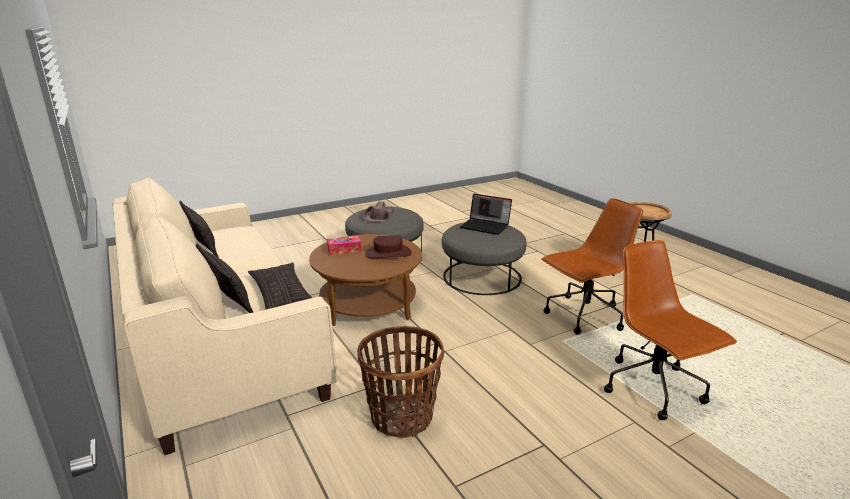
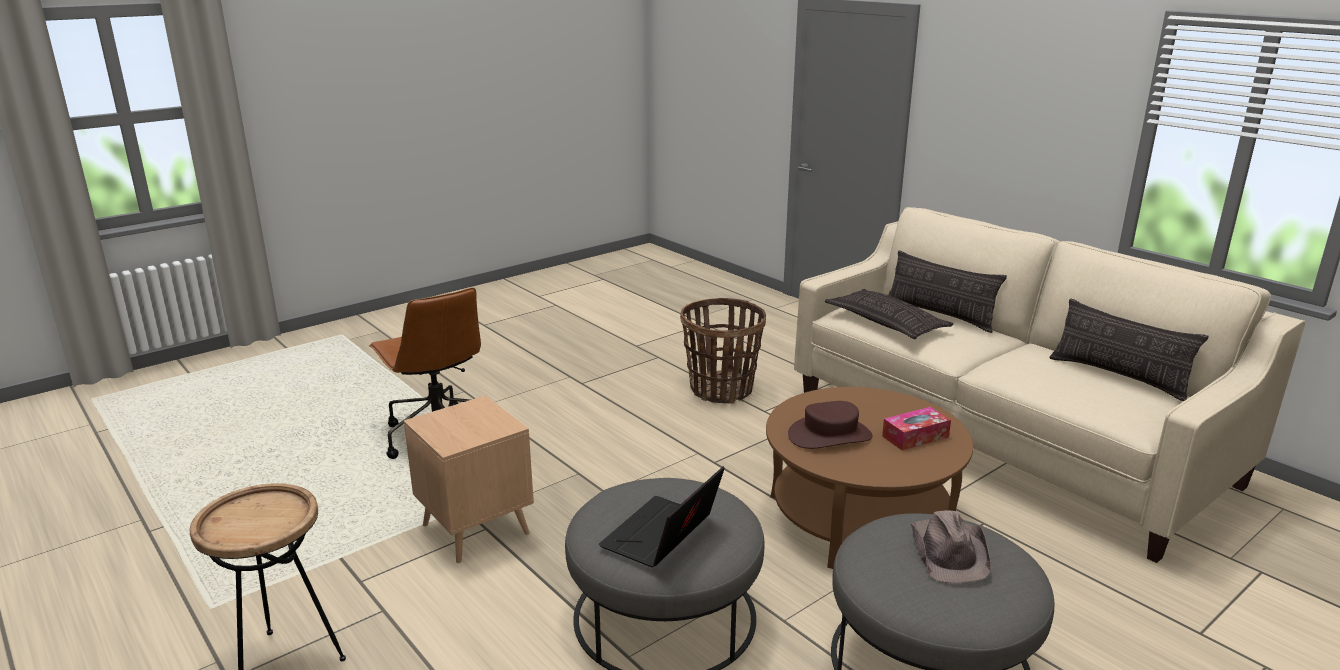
camera: 170 degrees right, 0 degrees up
(486, 226) = (662, 536): laptop -> laptop turned 75 degrees counterclockwise
(583, 316) = (475, 530): brown office chair -> brown side table

